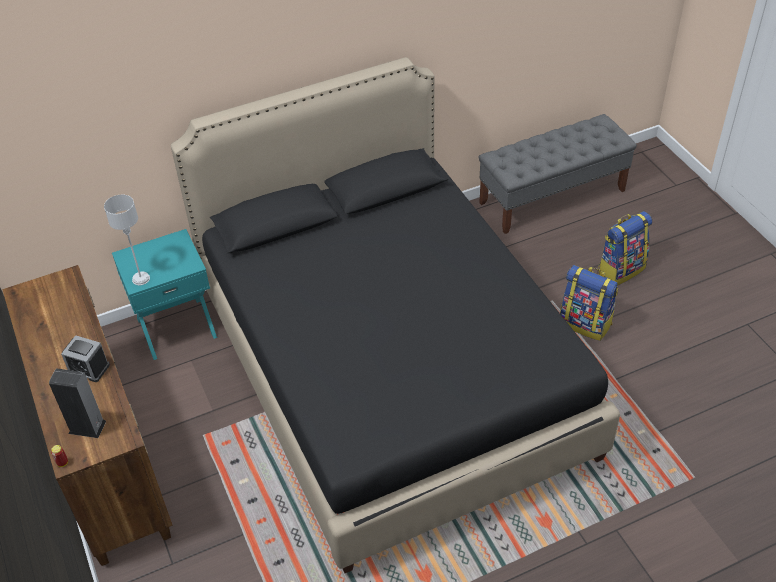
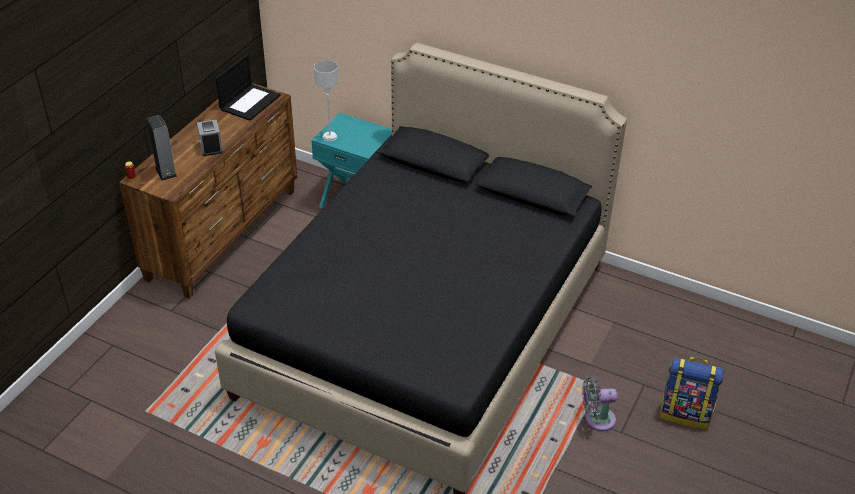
camera: 50 degrees right, 5 degrees down
(50, 300) = (250, 102): none -> laptop
(552, 196) = (720, 326): grey bench -> none
(585, 323) = (596, 419): backpack -> grey fan

